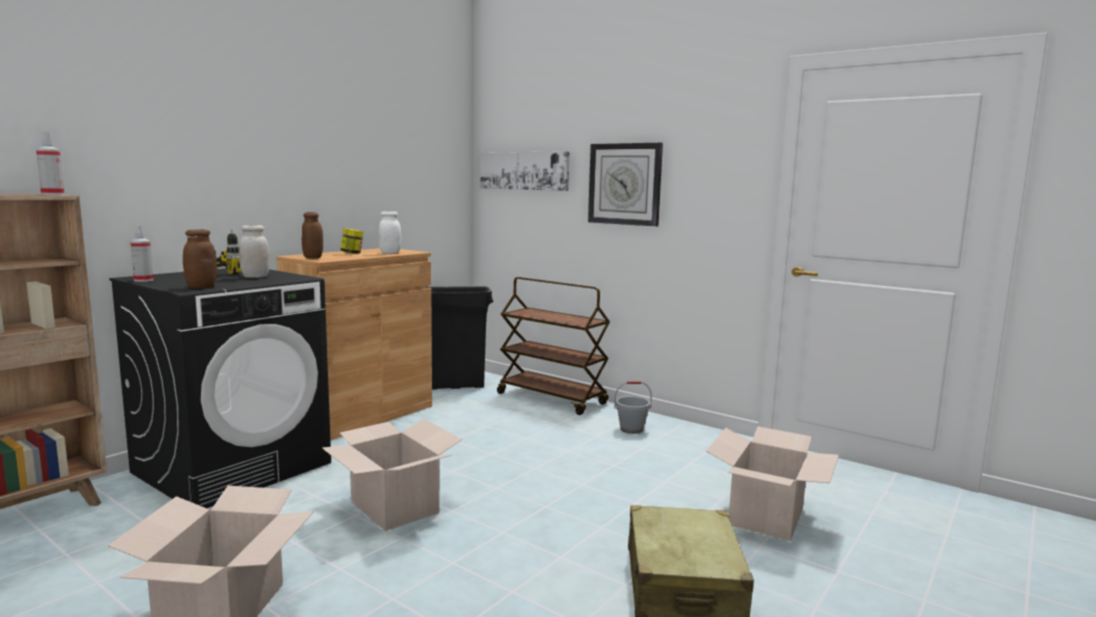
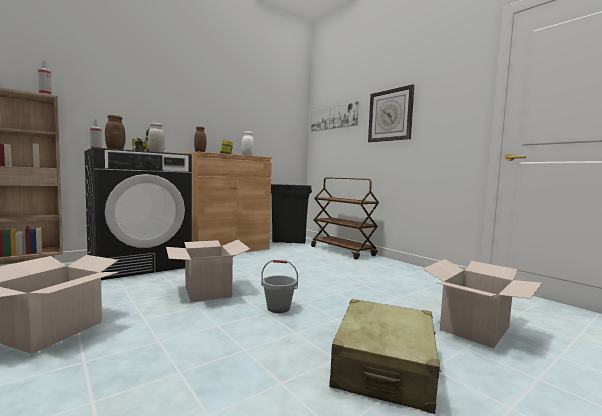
camera: 15 degrees right, 5 degrees down
(631, 429) = (387, 269): grey bucket -> grey bucket (278, 308)

